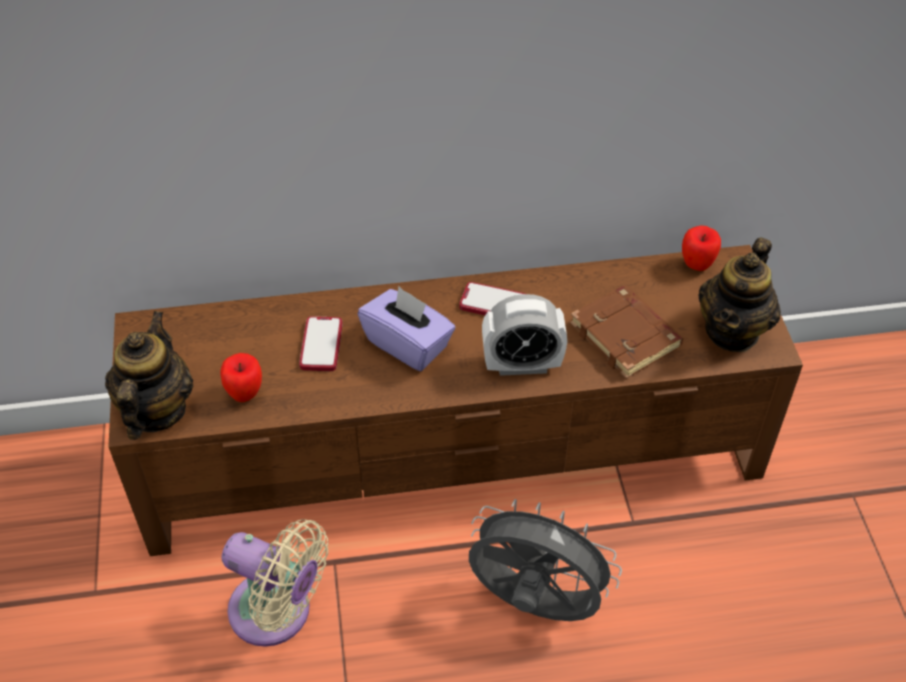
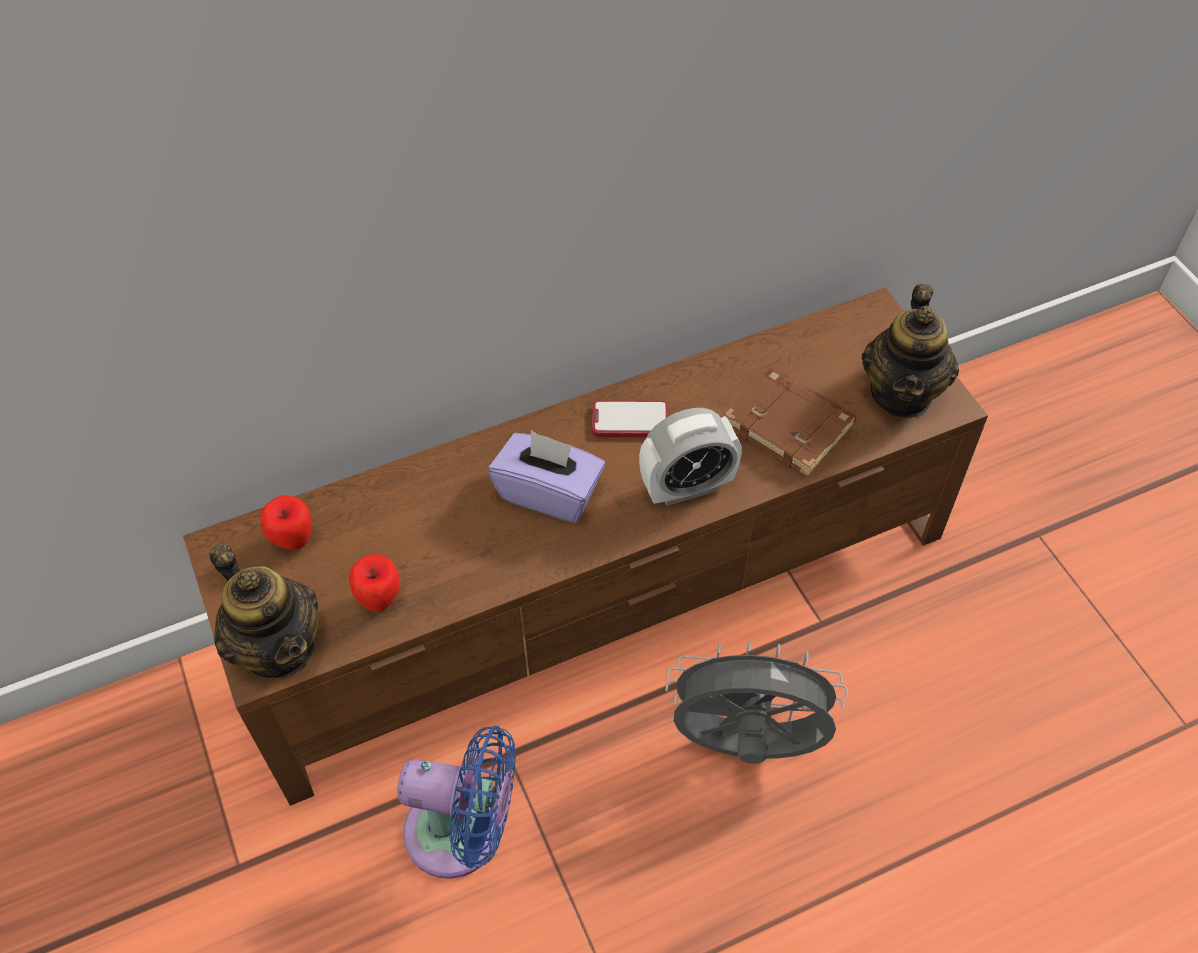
camera: 15 degrees left, 5 degrees up
(156, 411) = (279, 647): teapot -> teapot turned 150 degrees clockwise
(277, 613) = (463, 833): beige fan -> blue fan
(321, 345) = (449, 517): phone -> none
(696, 266) = (837, 325): apple -> apple (294, 541)

